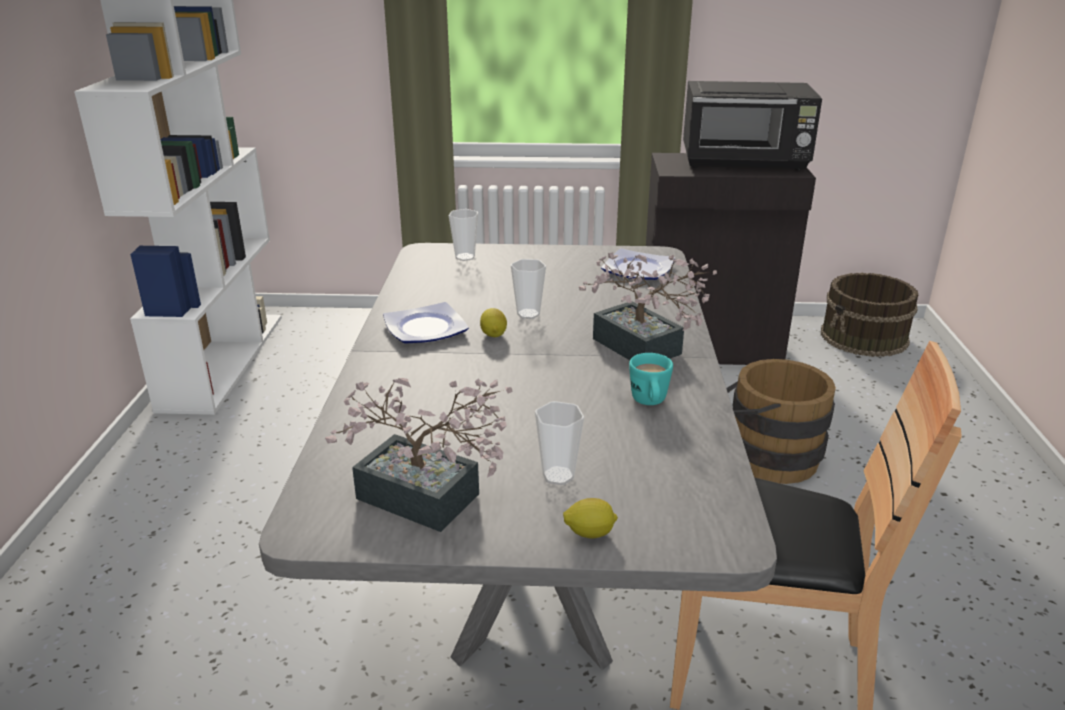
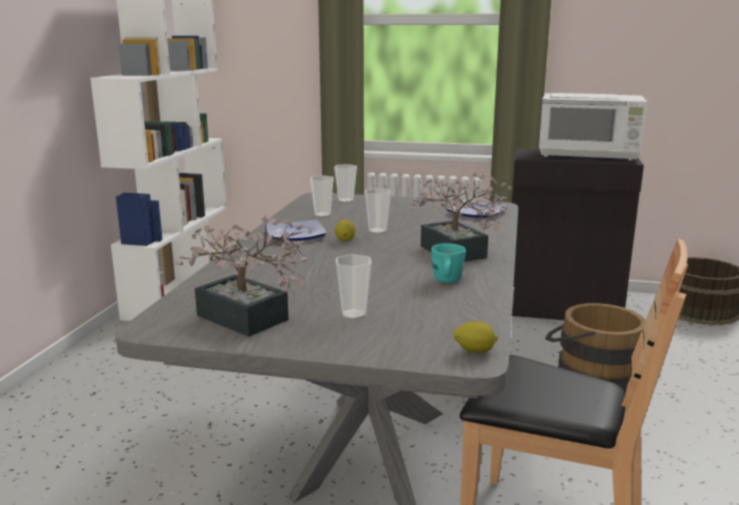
camera: 10 degrees right, 10 degrees down
(445, 287) = (322, 215): none -> cup
(589, 533) = (361, 346): lemon -> lemon (474, 351)
(745, 163) = (588, 155): black microwave -> white microwave

